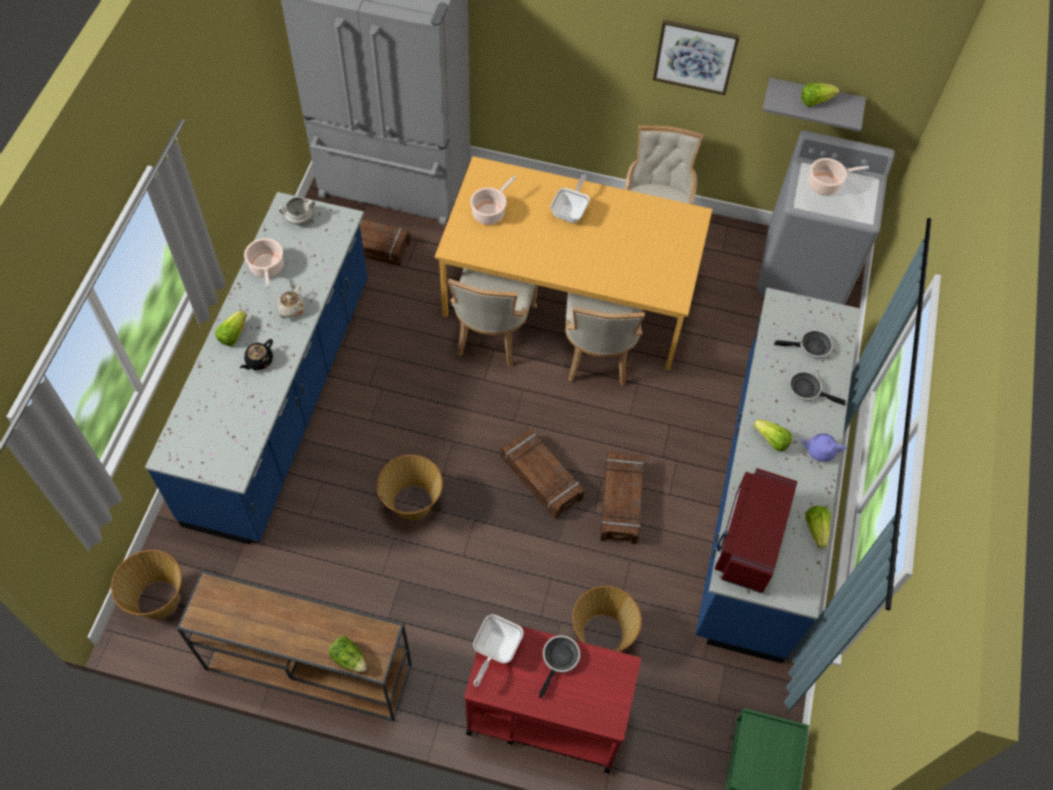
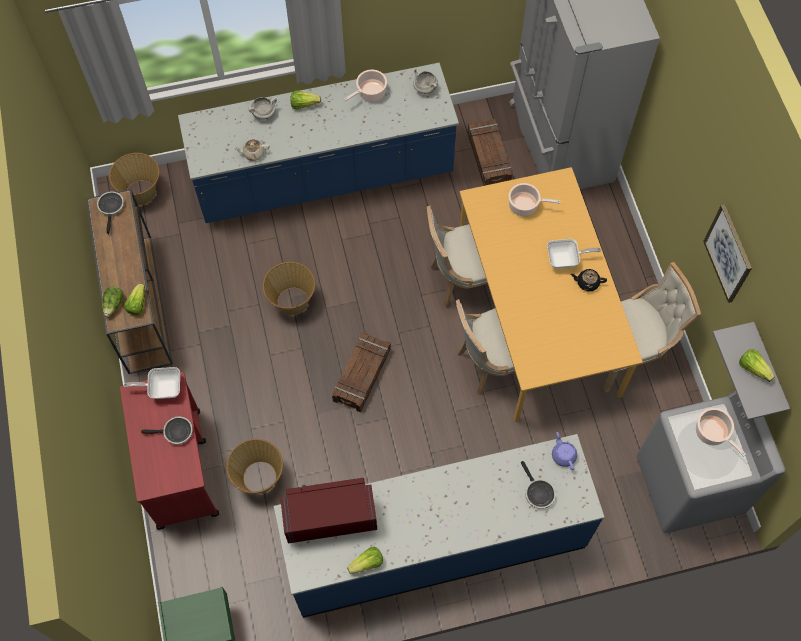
camera: 65 degrees right, 5 degrees up
(214, 378) = (264, 113): none -> white cooking pot
(259, 361) = (292, 131): black teapot -> black teapot (587, 283)
(291, 309) = (345, 126): beige teapot -> beige teapot (253, 153)
(620, 501) = (374, 439): crate -> none
(771, 440) = (428, 497): lettuce -> lettuce (137, 304)
(807, 390) = (493, 506): frying pan -> frying pan (111, 208)
(819, 451) = (440, 538): purple teapot -> purple teapot (563, 455)

